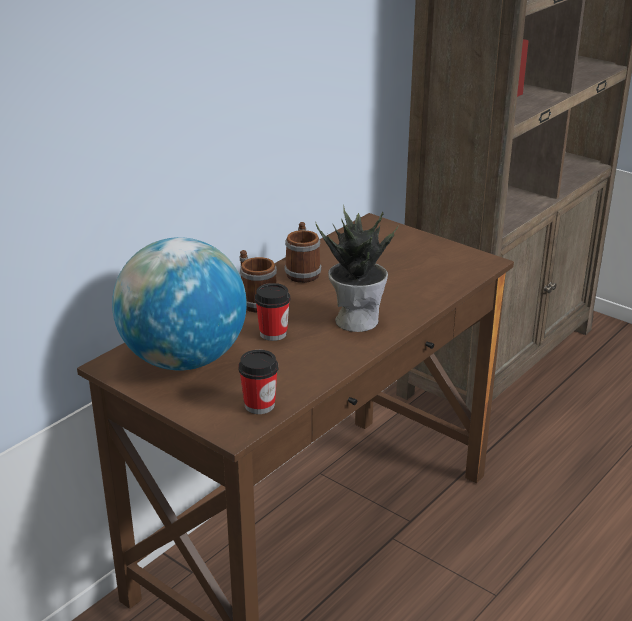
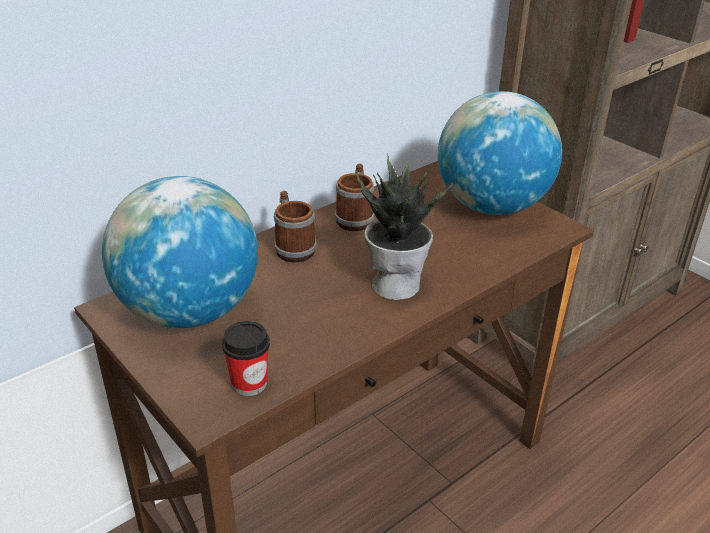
camera: 10 degrees right, 5 degrees up
(273, 333) = (298, 290): cup -> none
(420, 250) = (491, 206): none -> globe

